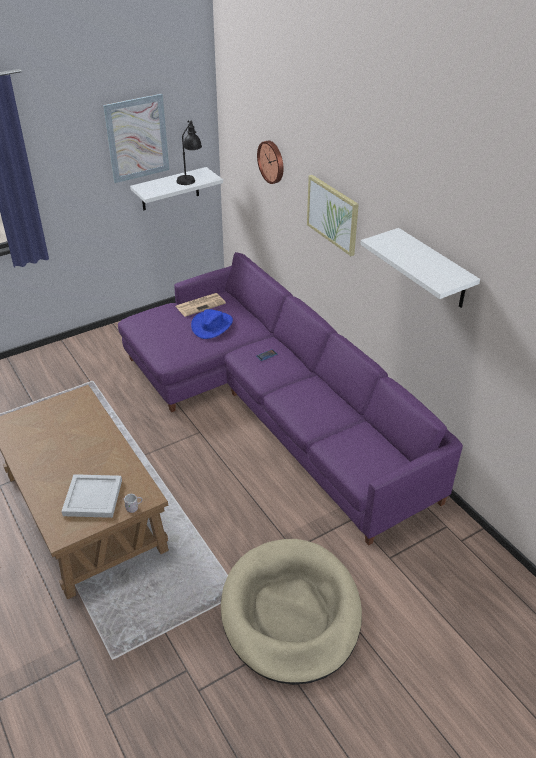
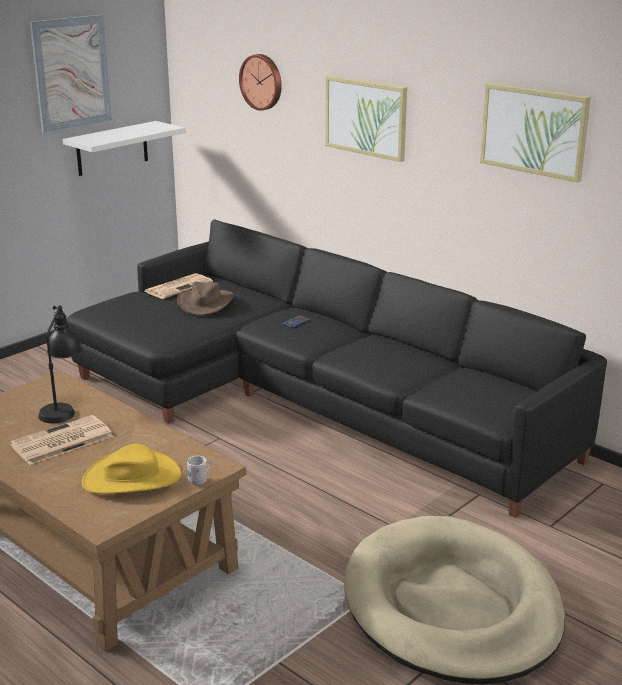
camera: 15 degrees left, 15 degrees down
(64, 454) = (61, 441): none -> newspaper
(94, 497) = (132, 478): white tray -> yellow hat
(190, 177) = (140, 128): black table lamp -> black table lamp (62, 407)
(212, 325) = (205, 303): blue hat -> brown hat
(272, 405) = (307, 399): purple sofa -> black sofa
(434, 269) = (534, 131): white shelf -> picture

